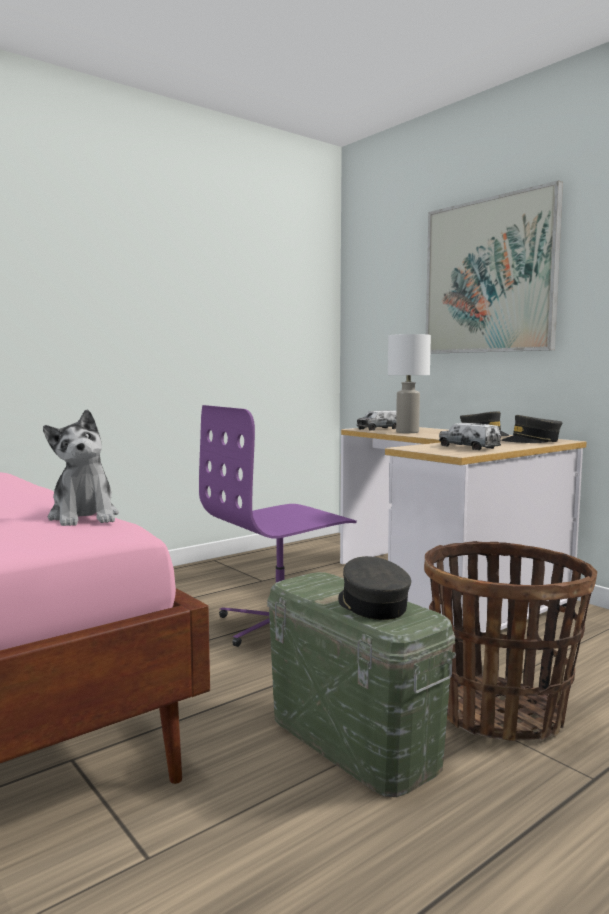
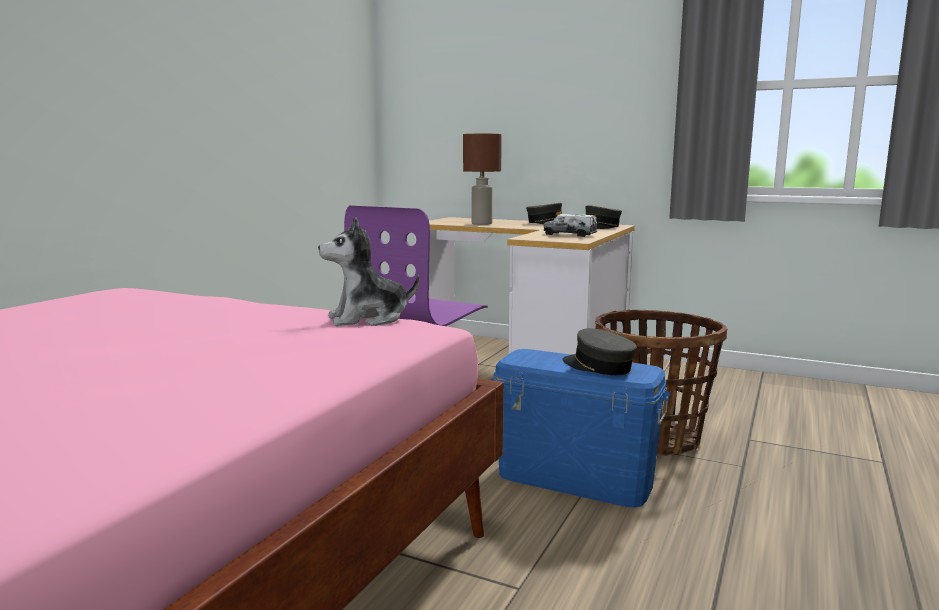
camera: 25 degrees left, 5 degrees up
(84, 517) = (368, 319): plush toy -> plush toy turned 120 degrees clockwise
(352, 740) = (574, 478): green storage box -> blue storage box
(379, 429) = (448, 221): toy truck -> none
(407, 432) = (481, 224): white table lamp -> brown table lamp
(489, 276) = (542, 82): picture -> none

